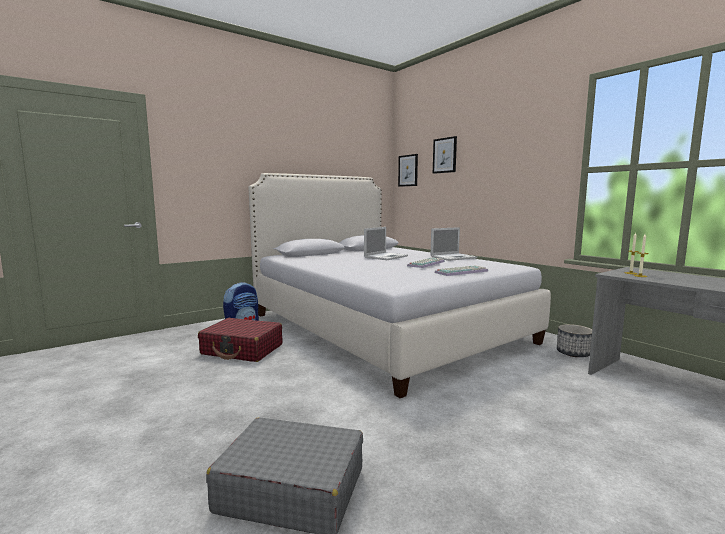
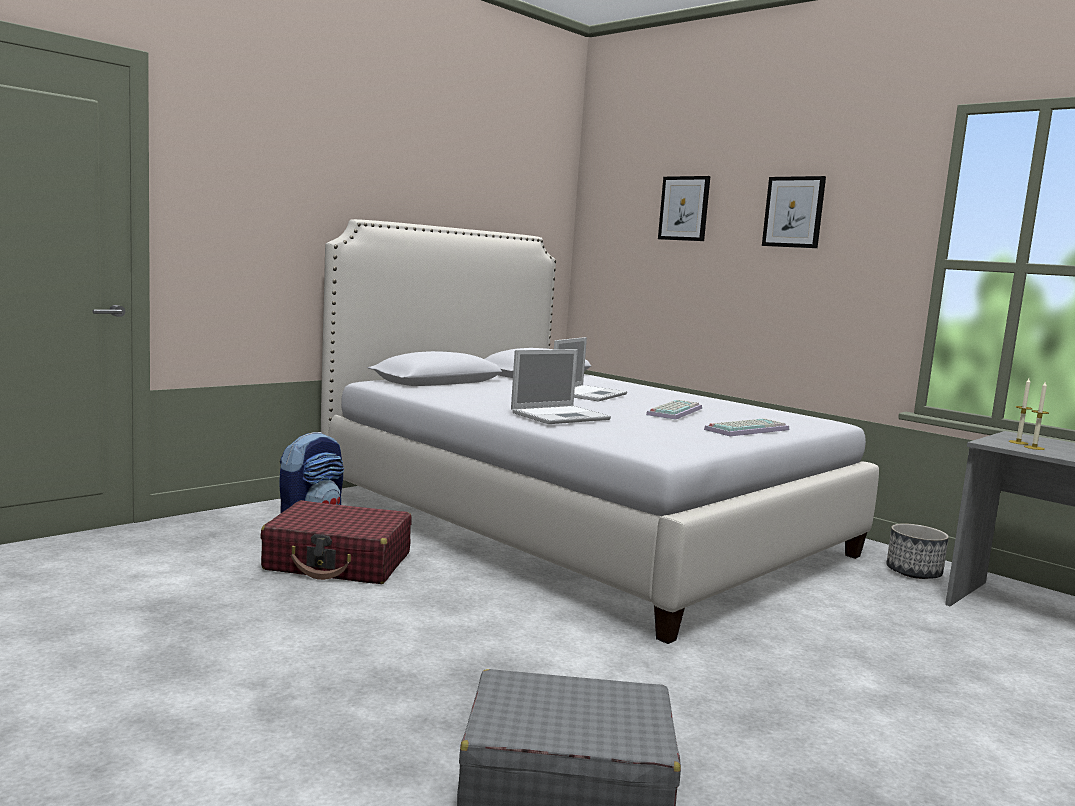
camera: 10 degrees left, 0 degrees up
(408, 170) = (606, 228): picture -> picture (793, 212)
(454, 257) = (708, 400): laptop -> laptop (561, 416)

